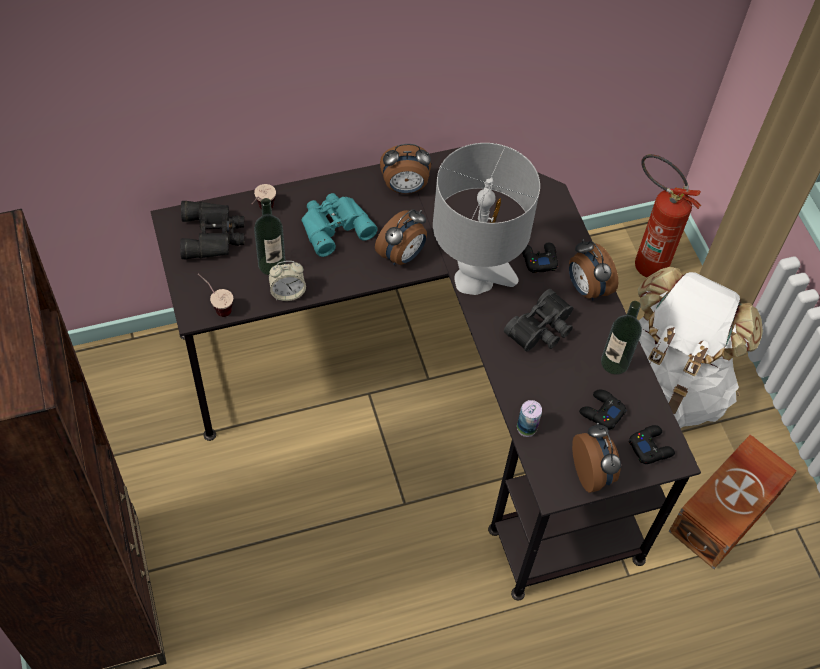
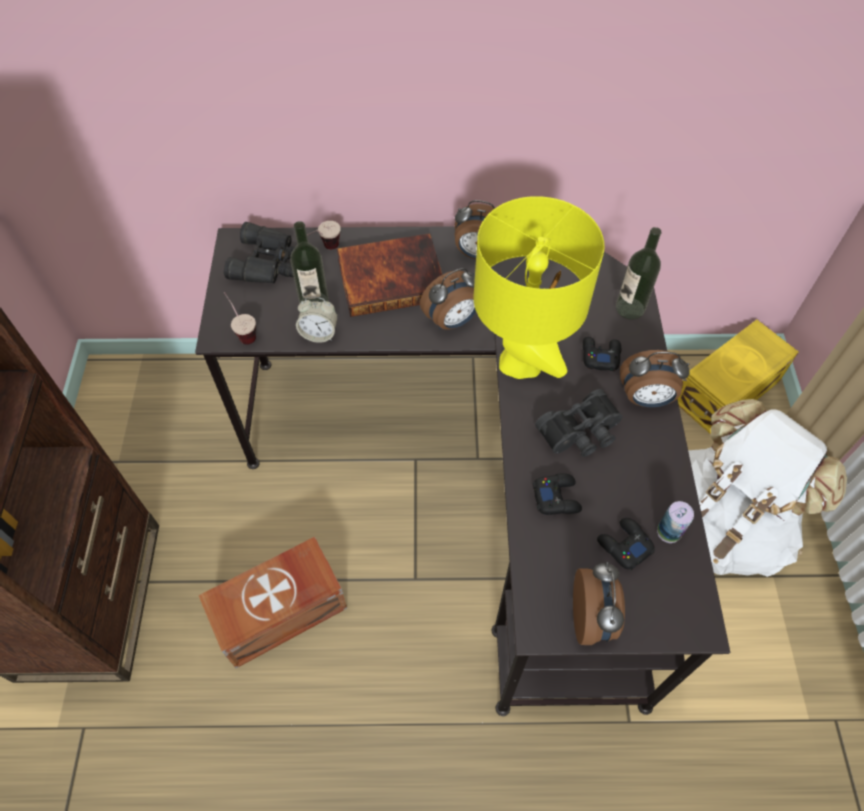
camera: 20 degrees right, 0 degrees up
(334, 226) = (391, 277): turquoise binoculars -> book
(473, 280) = (520, 363): grey table lamp -> yellow table lamp
(526, 428) = (529, 542): can -> can (668, 532)
(586, 288) = (645, 399): alarm clock -> alarm clock turned 75 degrees counterclockwise
(614, 362) = (656, 490): bottle -> bottle (630, 308)
(643, 261) = (728, 391): fire extinguisher -> yellow storage box
(650, 447) = (673, 604): black game controller -> black game controller (557, 497)
(727, 512) = (758, 680): brown storage box -> brown storage box (282, 612)

